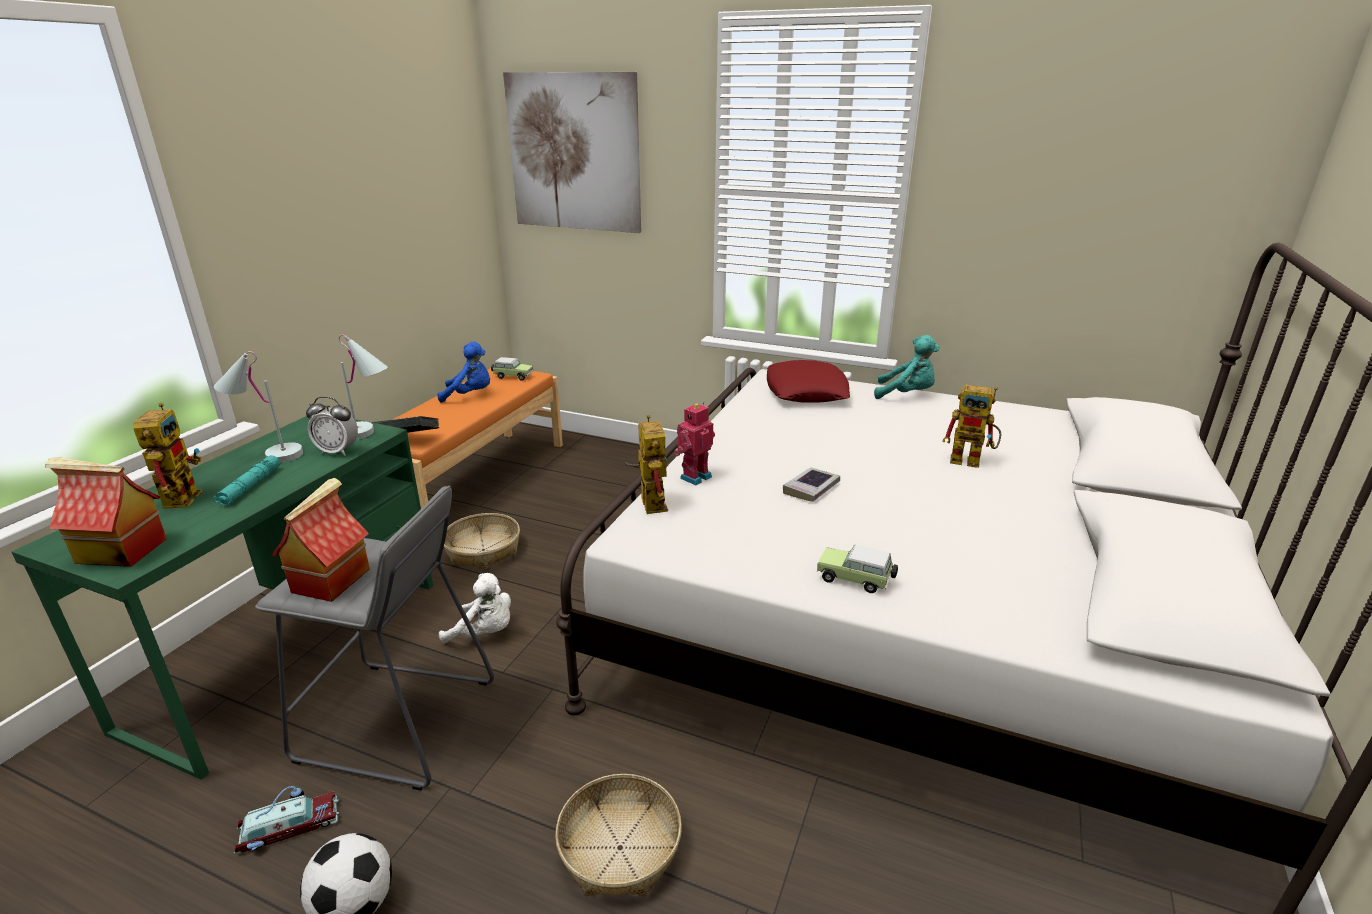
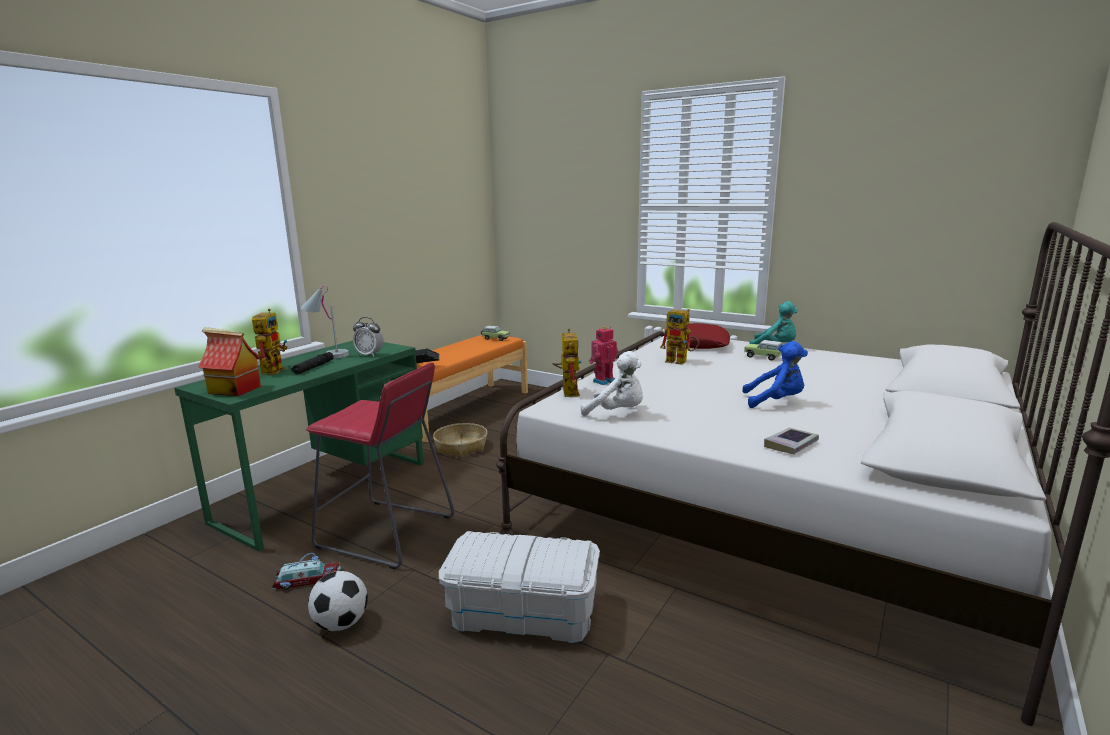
camera: 10 degrees right, 10 degrees down
(250, 487) = (313, 367): turquoise flashlight -> black flashlight
(331, 579) = (353, 417): toy house -> none
(370, 434) = (392, 348): white table lamp -> none
(397, 721) = (386, 532): grey stool -> red stool
(470, 395) = (464, 347): blue plush toy -> blue plush toy (775, 402)
(484, 633) = (453, 491): white plush toy -> white plush toy (617, 413)
(574, 153) = (545, 188): picture -> none
(619, 848) = (522, 613): basket -> white storage box
(811, 488) = (685, 390): book -> book (791, 445)
(856, 580) = (702, 433): toy car -> toy car (764, 357)
(972, 461) = (813, 381): toy robot -> toy robot (681, 361)

